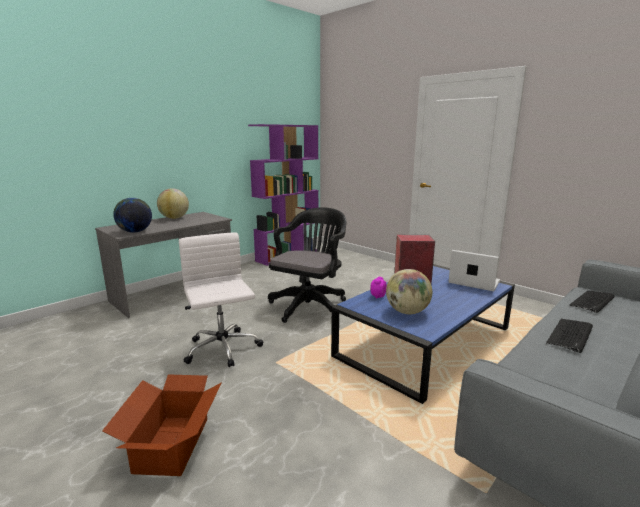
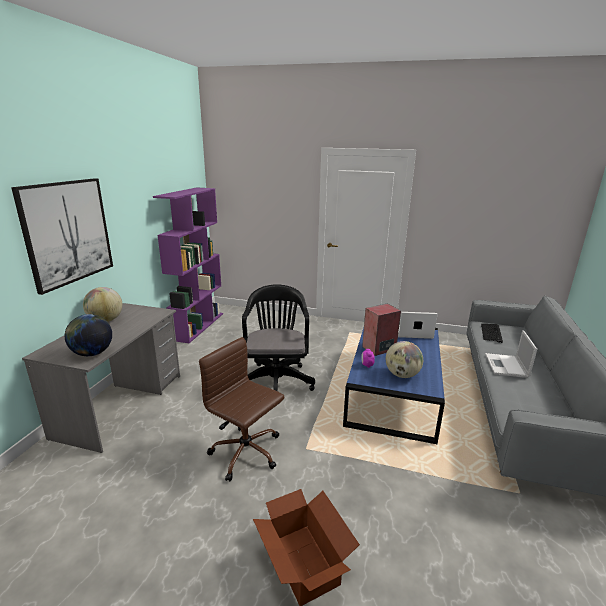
camera: 30 degrees left, 5 degrees up
(153, 139) = (68, 232): none -> picture
(223, 349) = (247, 453): white office chair -> brown office chair
(570, 335) = (506, 366): keyboard -> laptop

